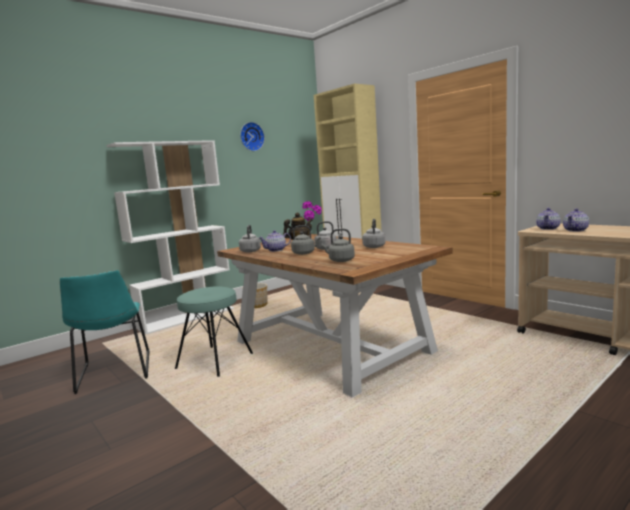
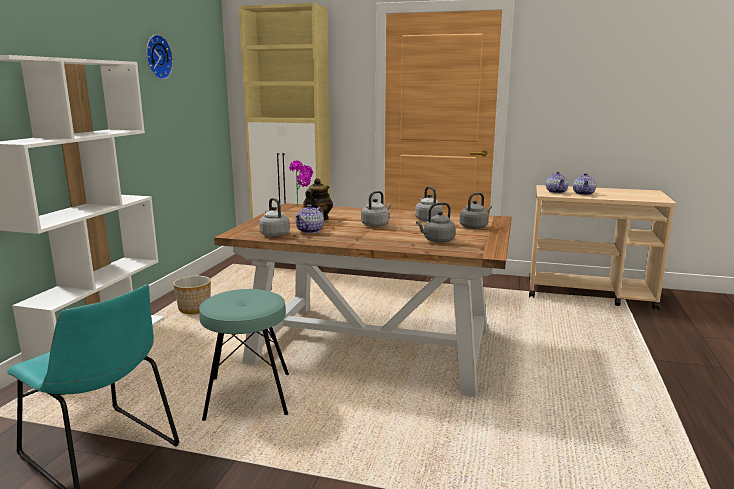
camera: 35 degrees left, 5 degrees up
(305, 253) = (364, 233): grey kettle -> grey kettle (474, 227)

